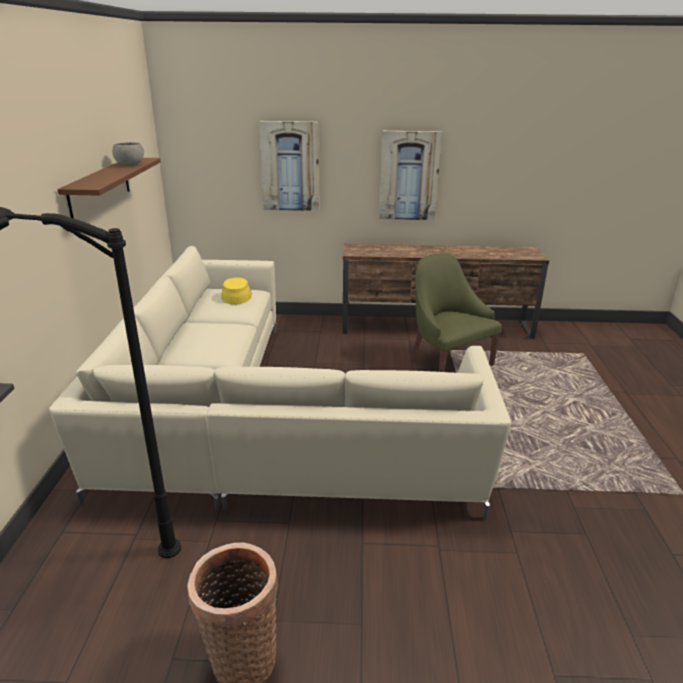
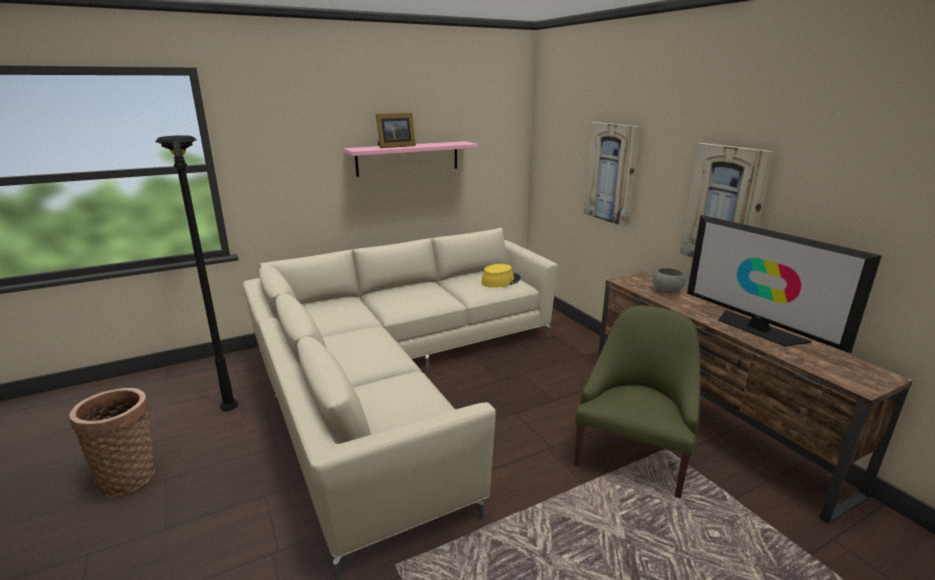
camera: 60 degrees right, 5 degrees down
(100, 188) = (408, 158): brown shelf -> pink shelf
(105, 175) = (394, 146): none -> picture frame
(129, 165) = (437, 144): grey bowl -> grey bowl (666, 291)
(462, 250) = (758, 329): none -> television

